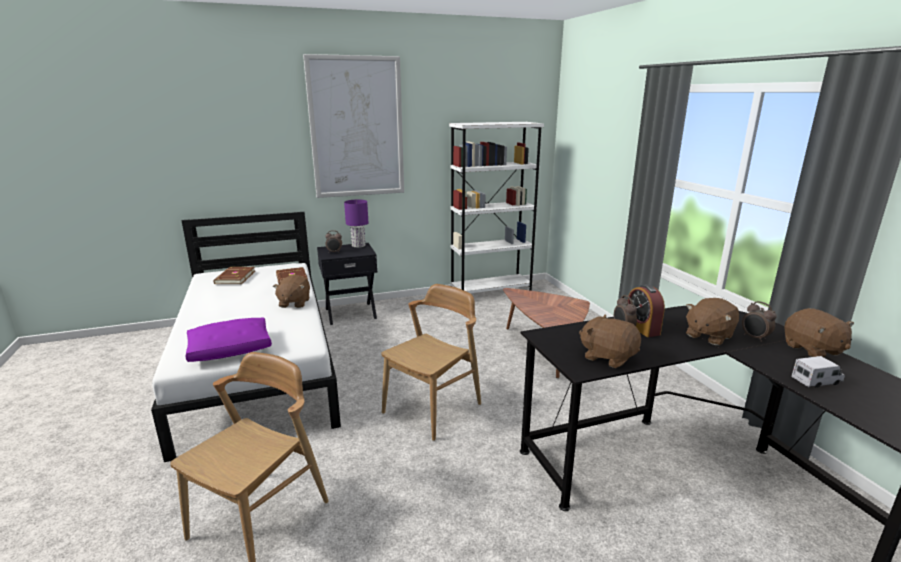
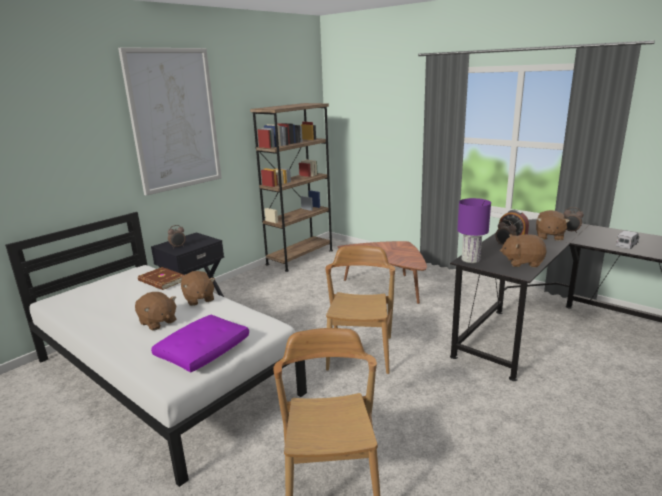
camera: 30 degrees left, 0 degrees up
(234, 277) = (92, 295): brown book -> none
(358, 245) = (192, 236): purple table lamp -> purple table lamp (471, 260)
(491, 293) = (300, 257): white bookcase -> brown bookcase
(812, 349) = (602, 230): brown plush toy -> brown plush toy (158, 322)

